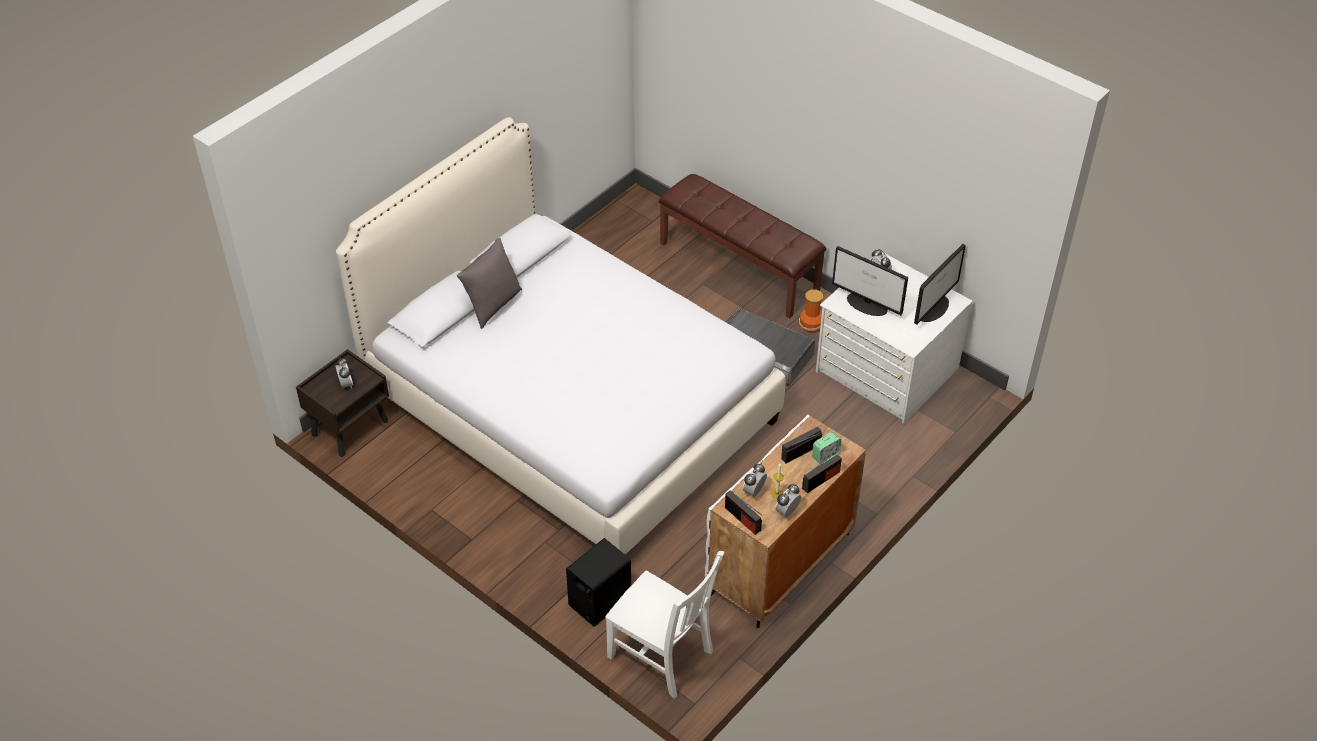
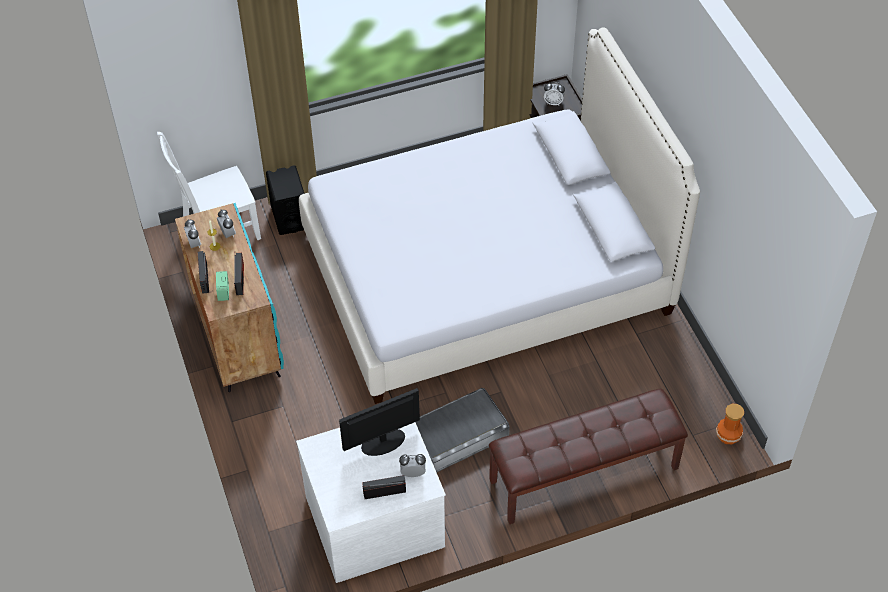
camera: 120 degrees right, 5 degrees up
(492, 305) = (559, 185): grey pillow -> none
(742, 519) = (209, 216): radio -> radio (384, 492)
(780, 564) = (236, 333): white cabinet -> turquoise cabinet
(811, 325) = (469, 492): vase -> vase (728, 435)
(933, 308) = (341, 492): monitor -> none

